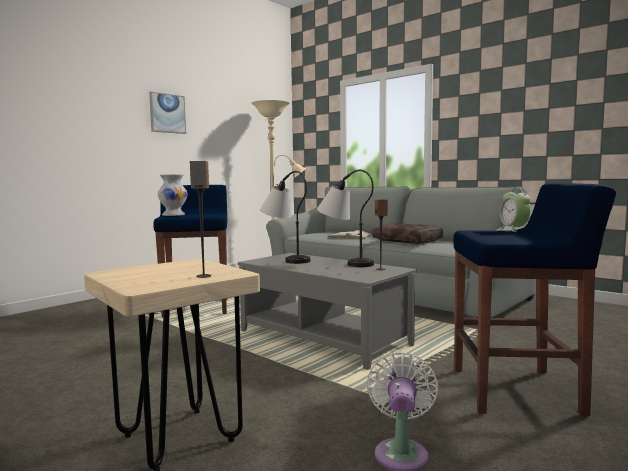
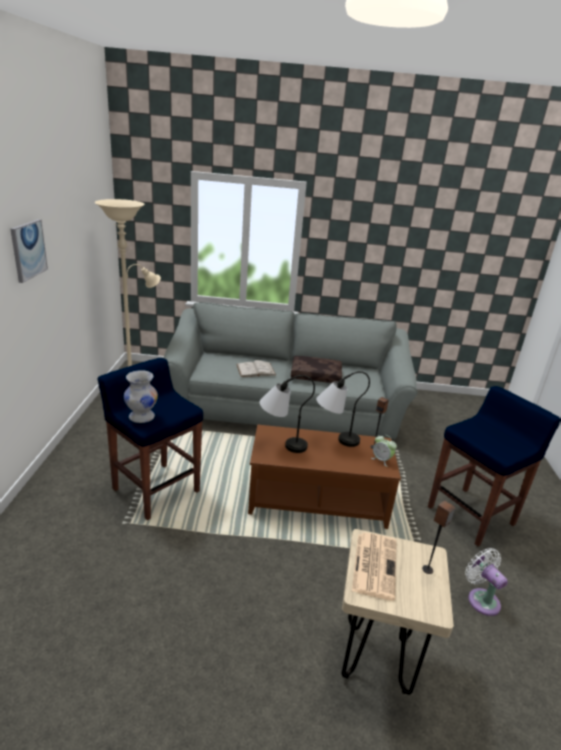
camera: 40 degrees left, 20 degrees up
(163, 268) = (374, 564): none -> newspaper
(324, 337) = (317, 498): grey coffee table -> brown coffee table
(513, 230) = (482, 424): alarm clock -> alarm clock (381, 460)

